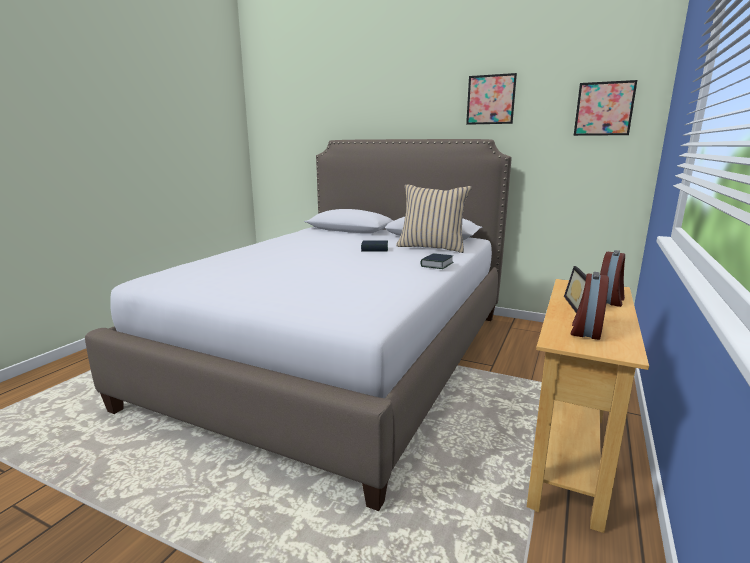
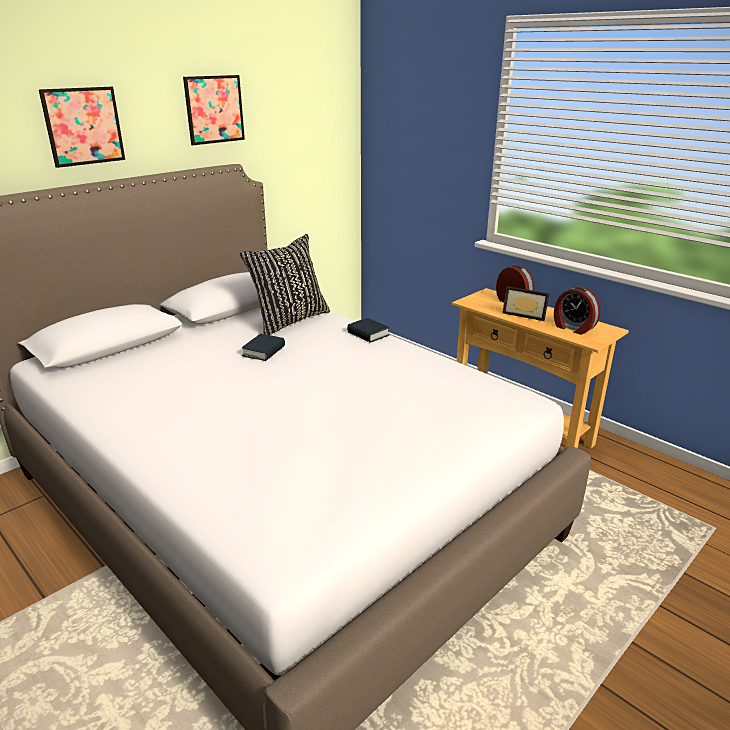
camera: 70 degrees left, 10 degrees up
(431, 247) = (289, 320): beige pillow -> black pillow
(604, 109) = (319, 117): picture -> picture (83, 126)

